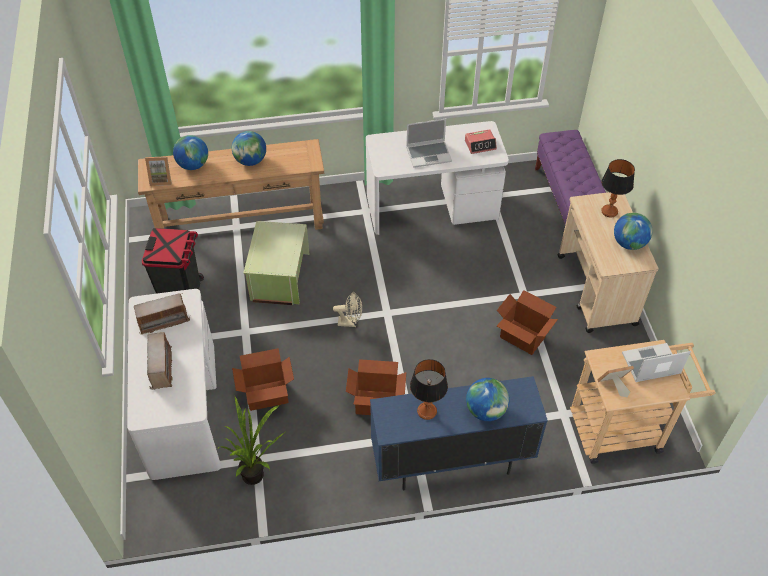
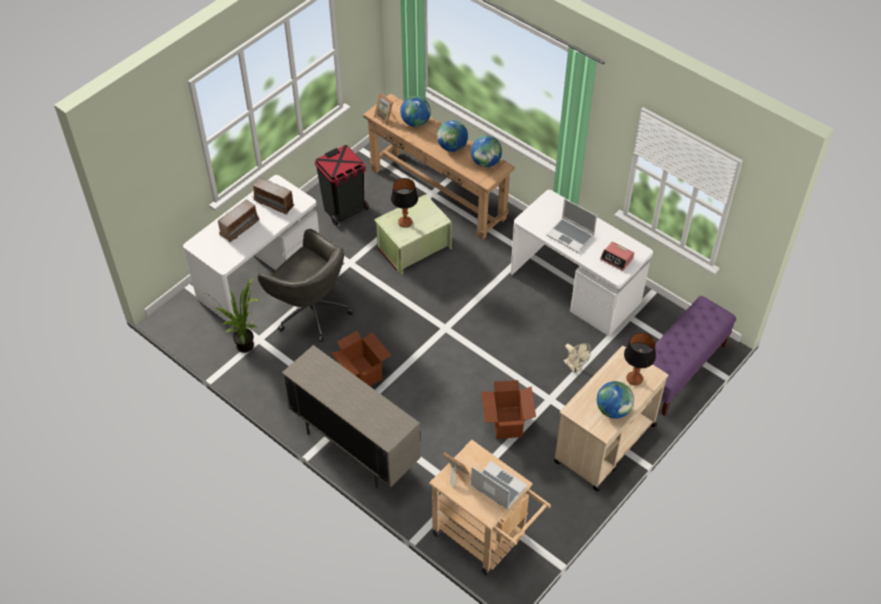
camera: 50 degrees right, 0 degrees up
(267, 395) = (311, 310): cardboard box -> grey office chair
(350, 322) = (415, 313): beige fan -> beige fan (574, 367)
(427, 411) = (332, 381): table lamp -> table lamp (405, 222)
(451, 463) = (354, 448): blue cabinet -> beige cabinet
(485, 410) = (363, 412): globe -> globe (486, 162)

